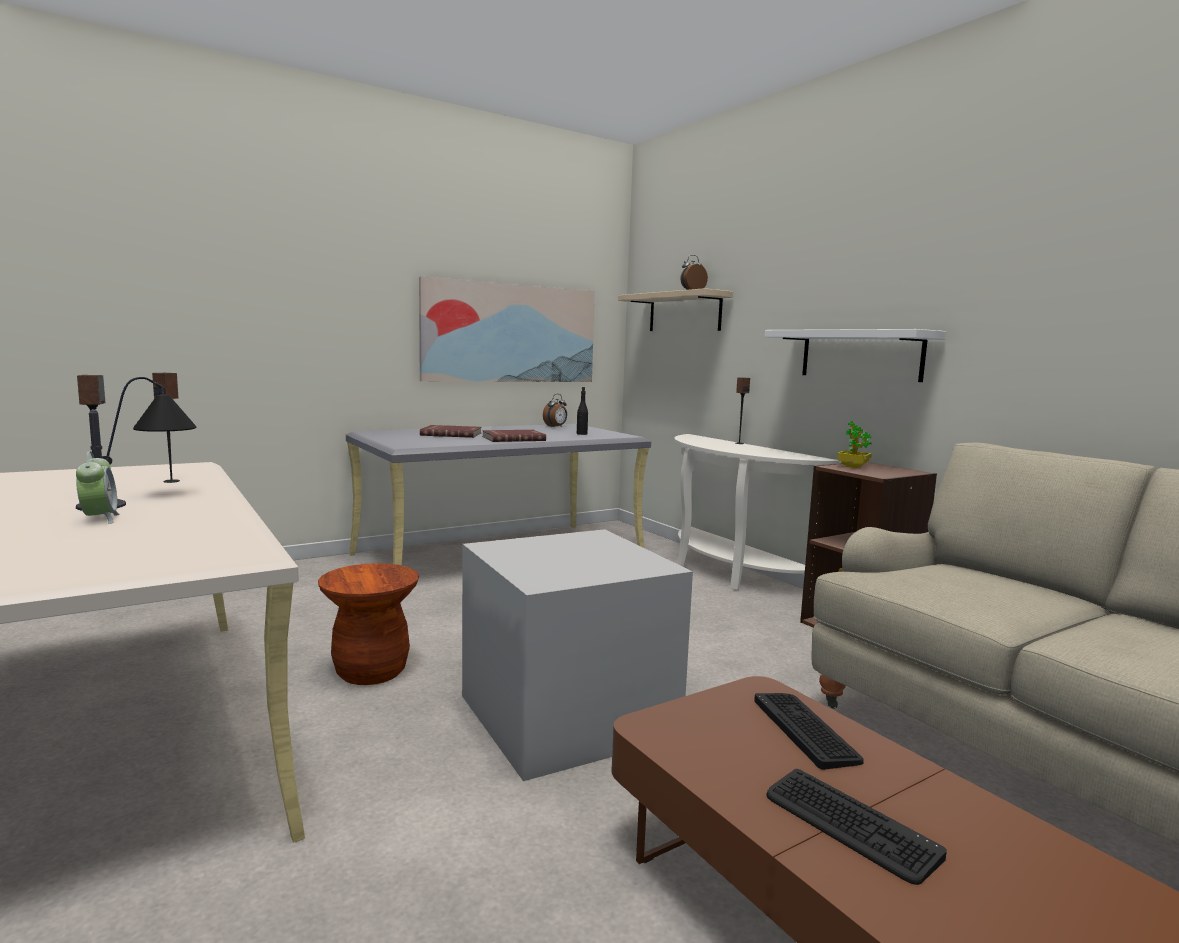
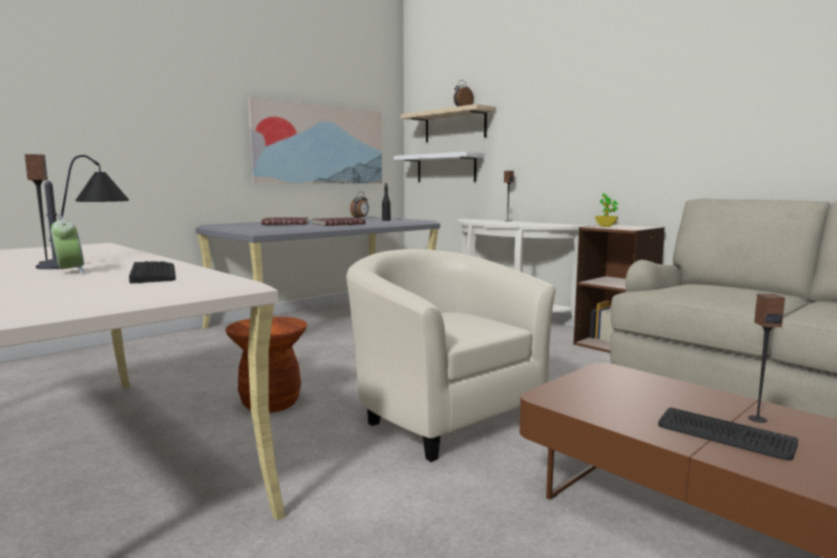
camera: 10 degrees left, 0 degrees up
(172, 481) = (95, 252): speaker -> speaker (757, 419)
(568, 714) = (442, 415): grey storage box -> beige armchair
(805, 729) = (654, 388): keyboard -> keyboard (154, 273)
(860, 355) = (600, 147): white shelf -> white shelf (446, 168)

